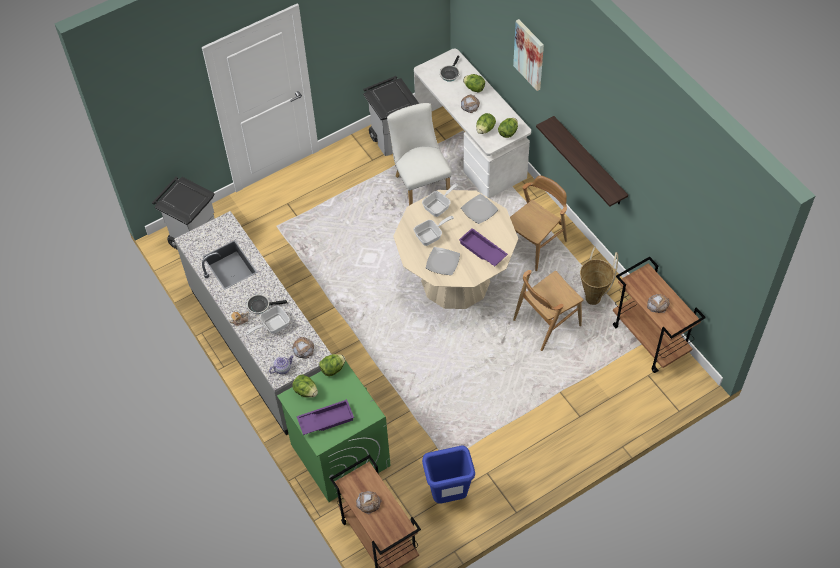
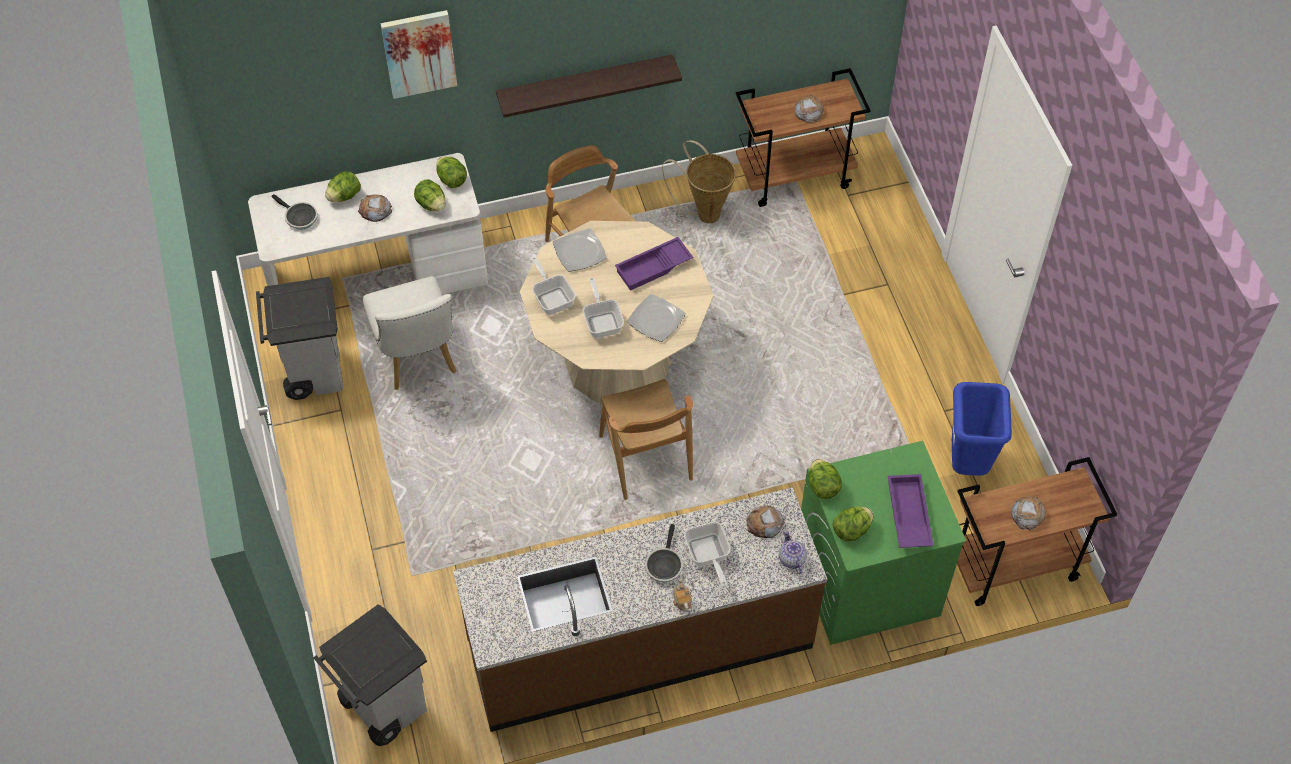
camera: 75 degrees left, 0 degrees up
(263, 346) = (640, 645): grey counter -> brown counter
(420, 183) = (417, 359): white chair -> white chair turned 105 degrees counterclockwise
(546, 322) = (728, 277): brown chair -> brown chair (645, 458)

